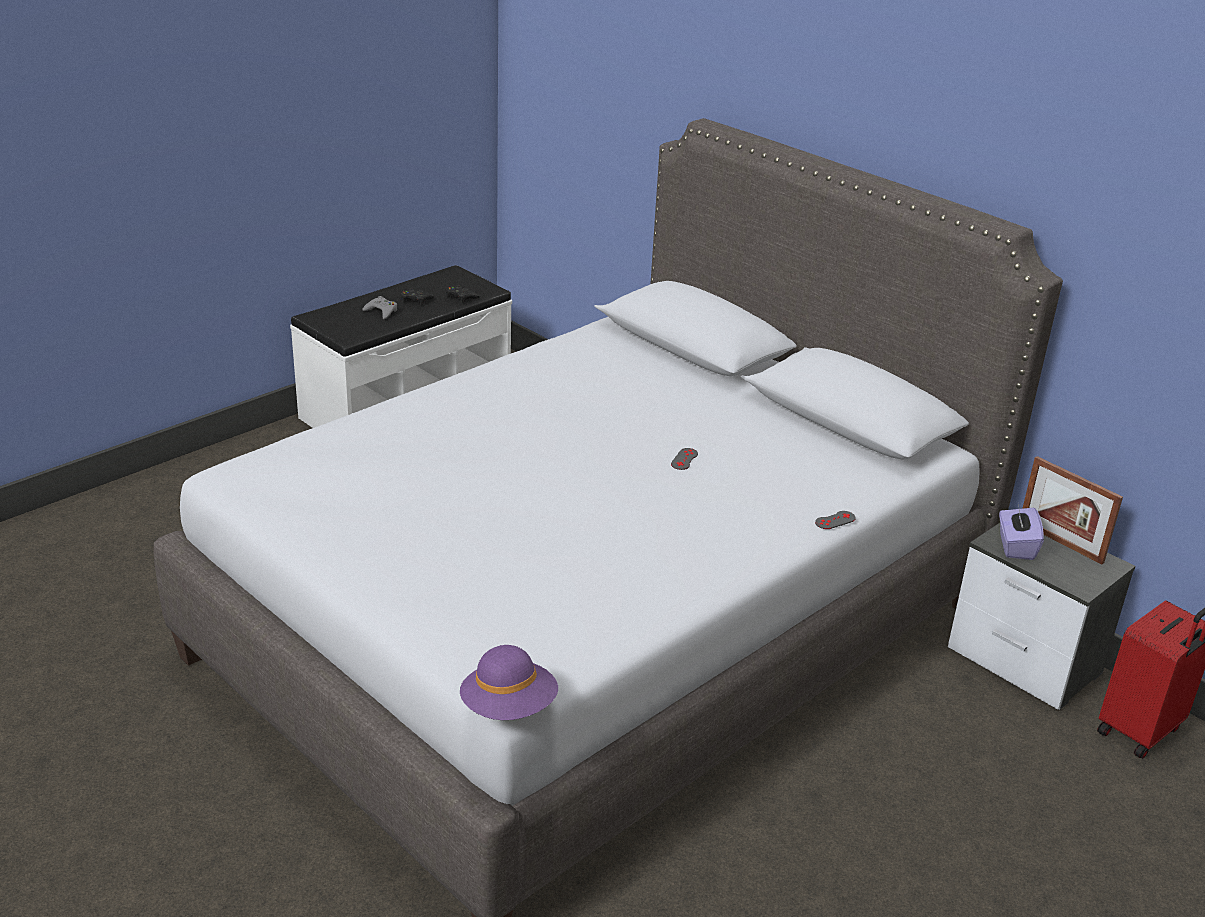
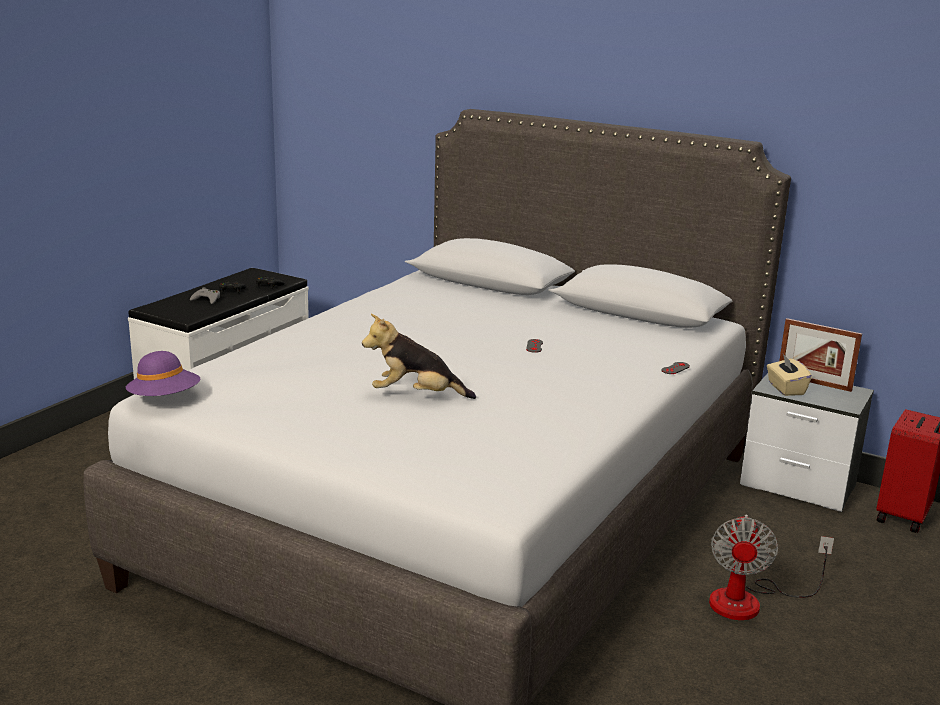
camera: 15 degrees left, 10 degrees down
(504, 517) = (416, 396): none -> plush toy
(509, 708) = (509, 515): purple hat -> purple hat (164, 399)
(870, 812) = (750, 601): none -> fan
(1015, 546) = (785, 389): purple tissue box -> beige tissue box

